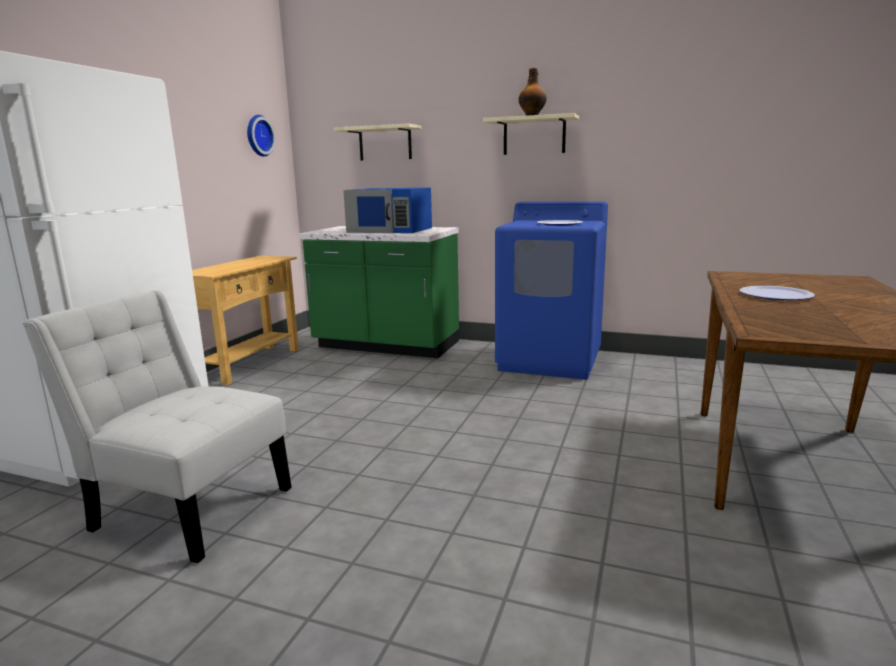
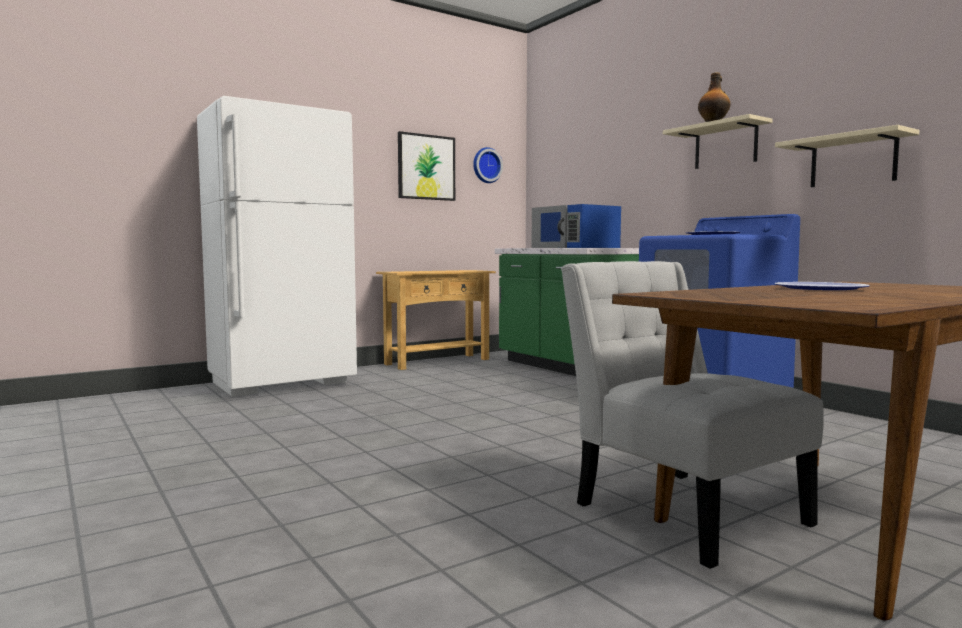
camera: 35 degrees right, 10 degrees down
(187, 506) = (270, 417): white chair -> white chair (681, 510)
(202, 140) = (426, 167): none -> picture
(385, 143) = (593, 167): beige shelf -> beige shelf (853, 161)

